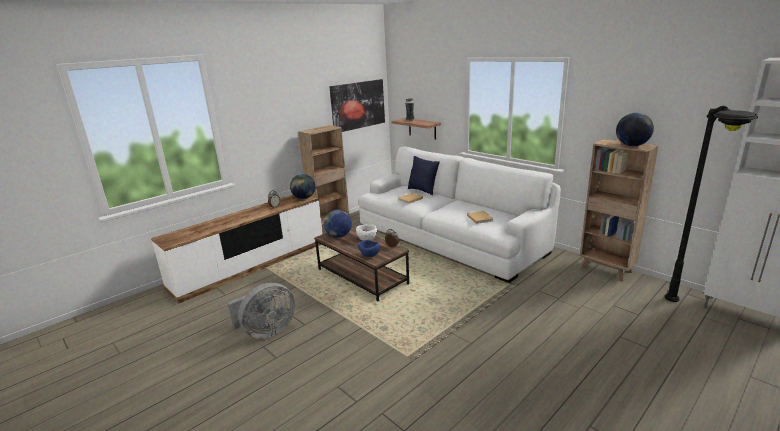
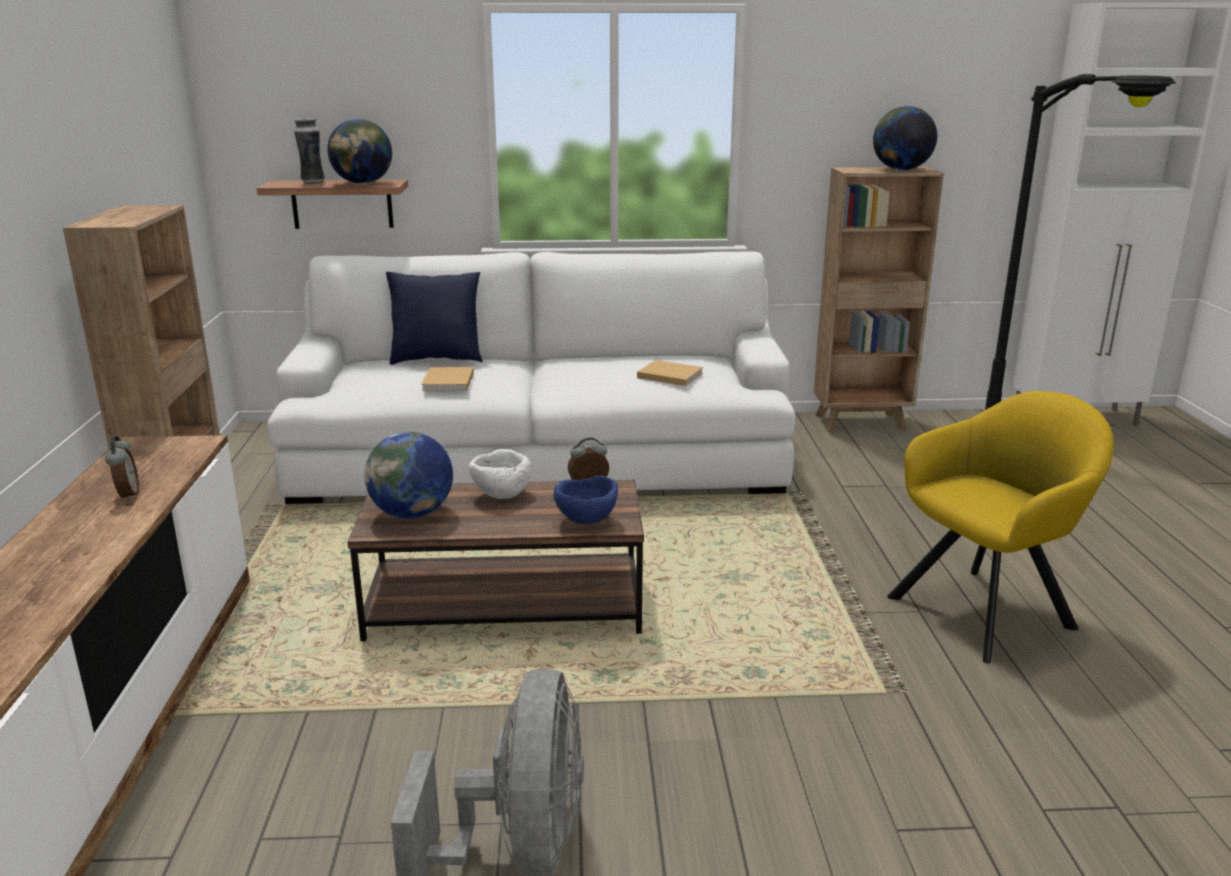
camera: 50 degrees left, 0 degrees up
(304, 198) = (177, 447): globe -> globe (362, 183)
(358, 105) = (152, 144): picture -> none
(497, 357) = (988, 610): none -> yellow armchair

